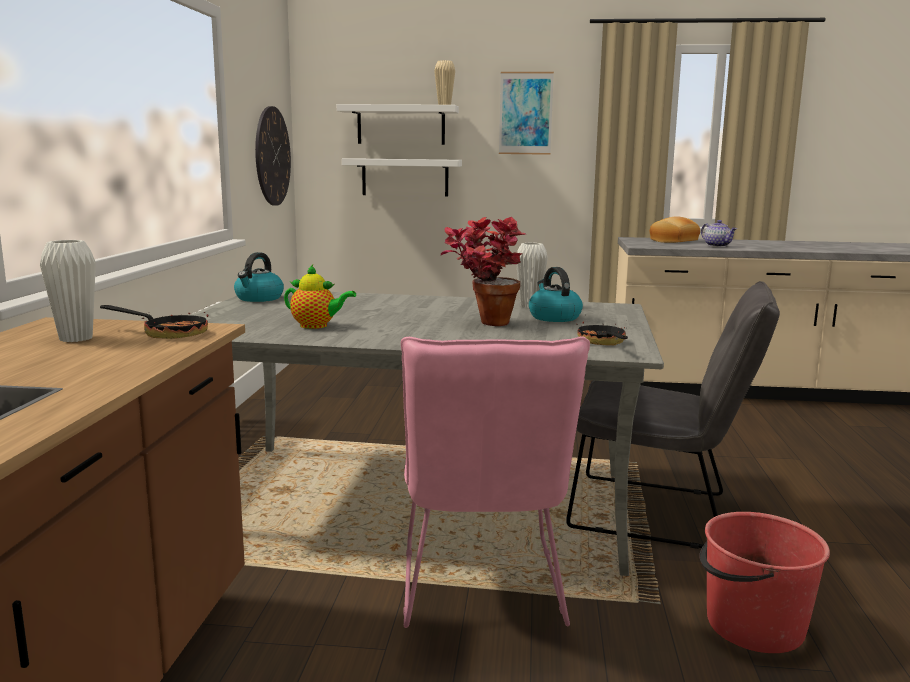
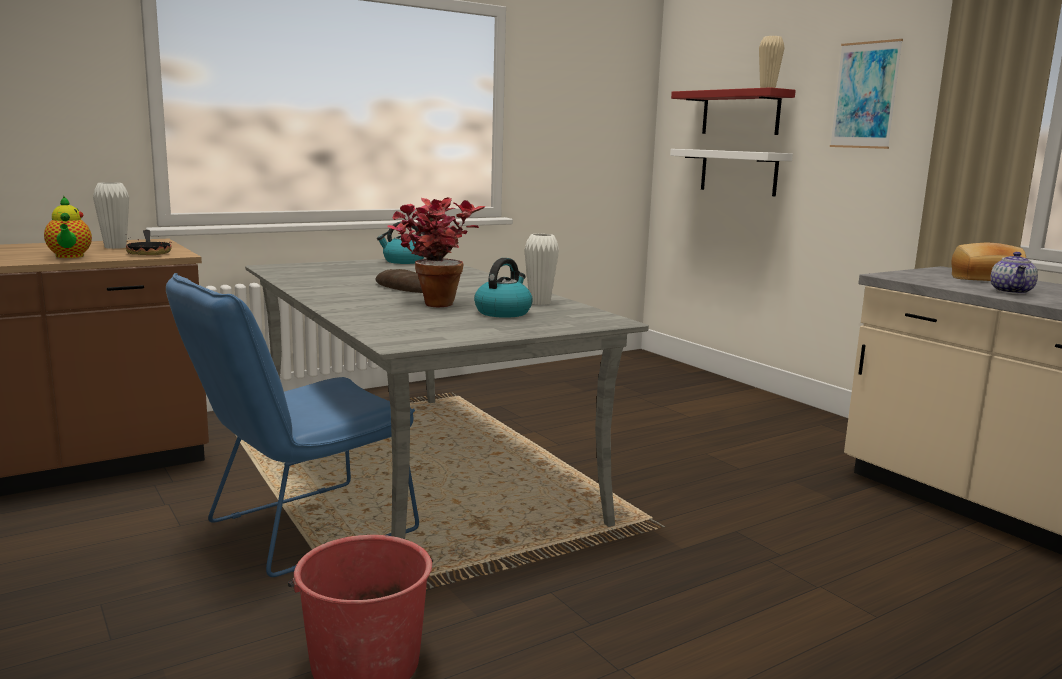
camera: 50 degrees right, 0 degrees up
(272, 156) = (600, 144): wall clock -> none
(317, 326) = (336, 280): teapot -> teapot (69, 256)
(399, 318) = (404, 288): none -> bread
(401, 125) = (740, 113): white shelf -> red shelf
(481, 589) = (299, 531): pink chair -> blue chair
(603, 343) = (423, 332): frying pan -> none
(661, 513) = (556, 567): grey chair -> none

